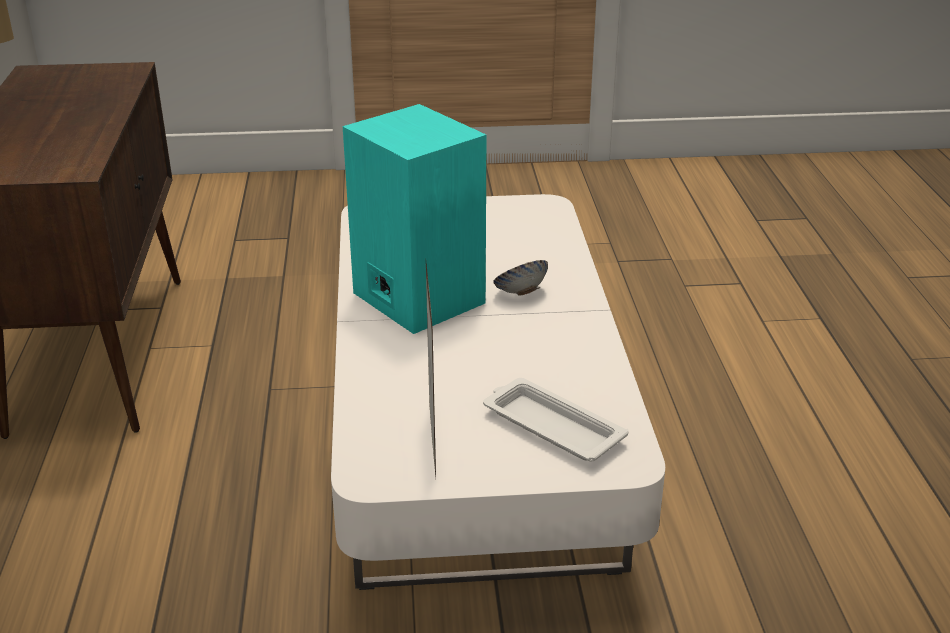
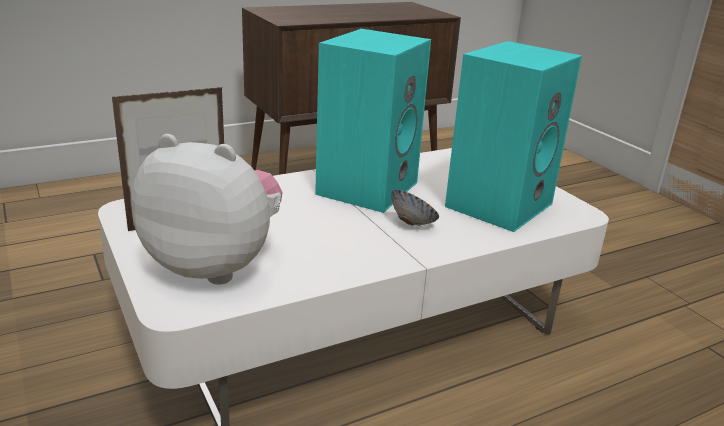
camera: 65 degrees right, 5 degrees down
(502, 236) = (498, 203): none -> turquoise speaker
(551, 426) = (215, 265): white tray -> plush toy

